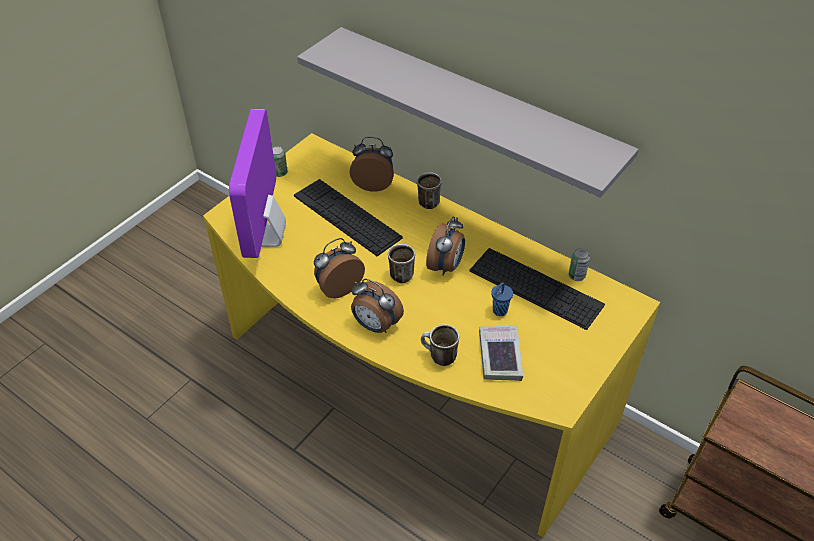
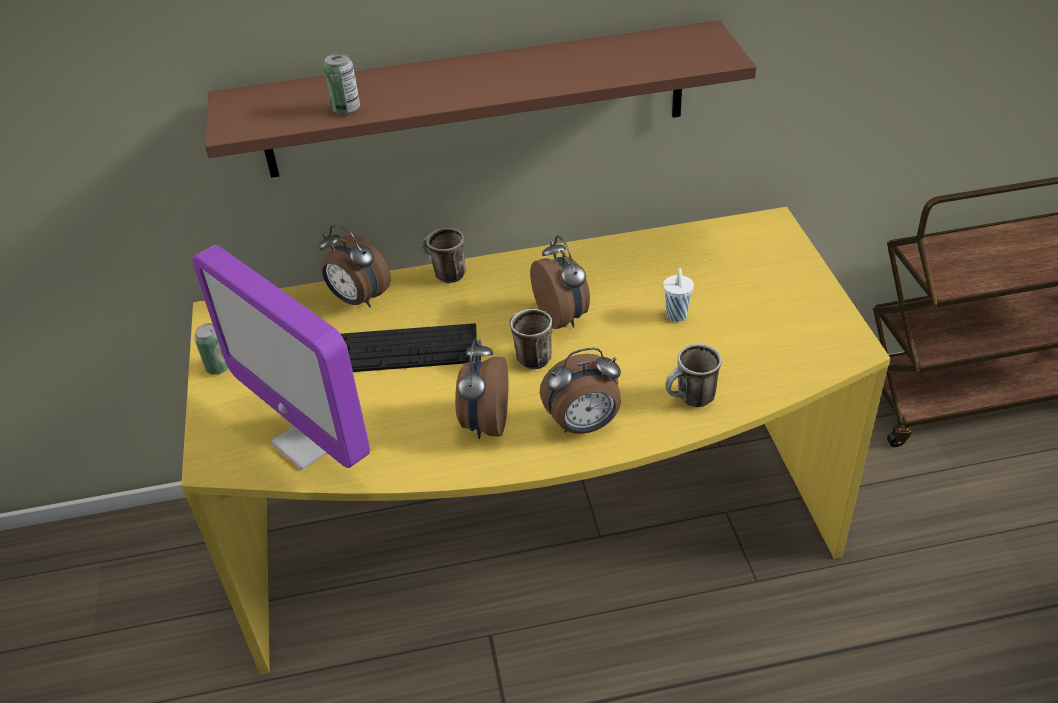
camera: 45 degrees left, 5 degrees down
(373, 184) = (358, 300): alarm clock -> alarm clock turned 105 degrees counterclockwise
(475, 111) = (475, 101): grey shelf -> brown shelf
(499, 311) = (676, 316): blue cup -> white cup
(500, 356) = (740, 352): book -> none
(535, 288) = (674, 272): keyboard -> none
(576, 276) = (691, 236): can -> can (346, 109)

